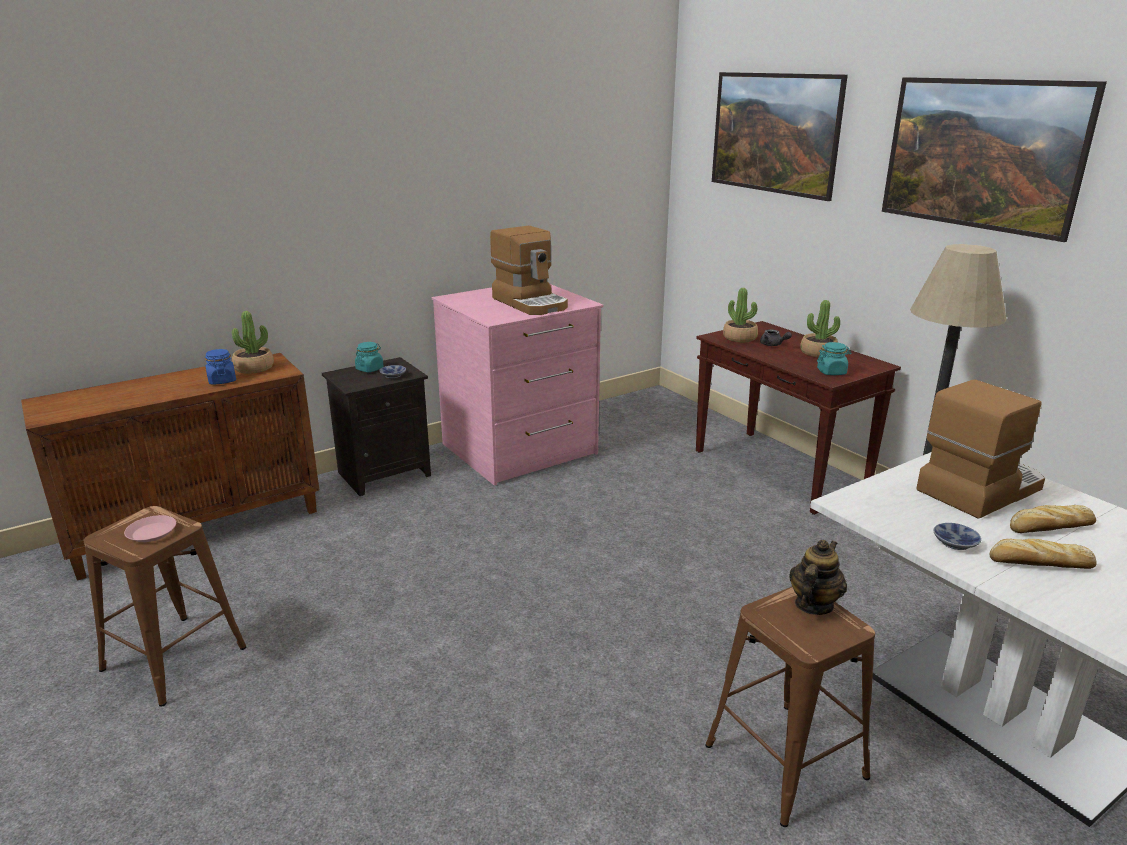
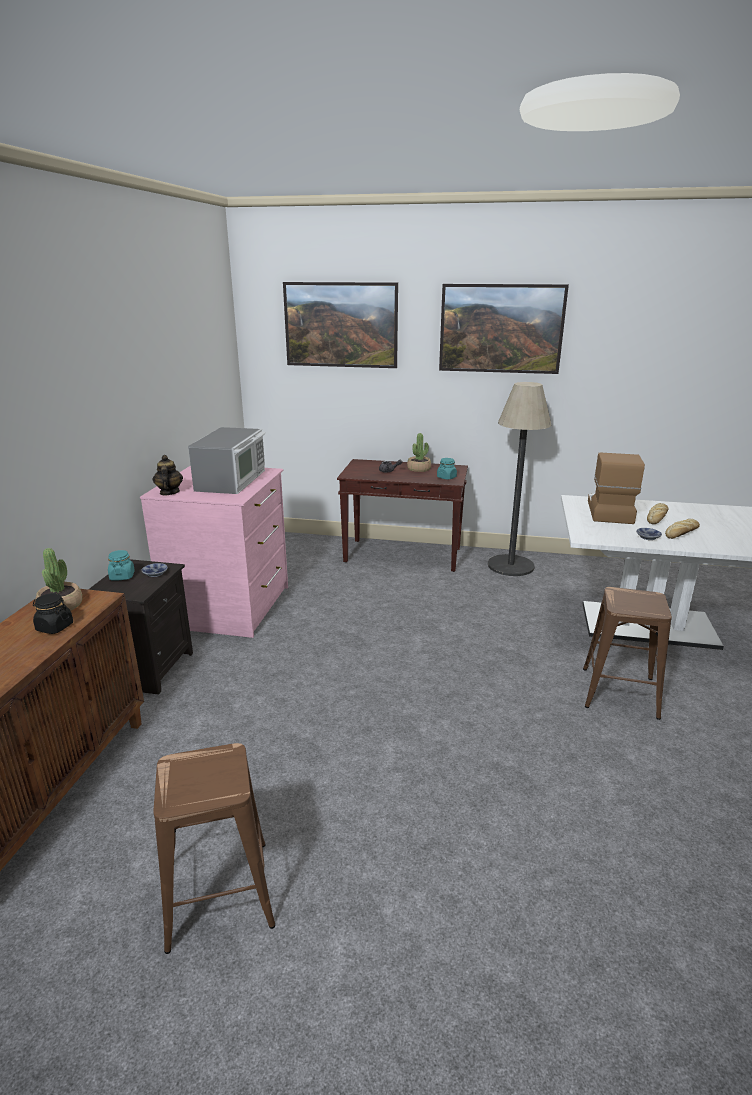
camera: 45 degrees left, 0 degrees up
(151, 532) = (211, 773): pink plate -> none
(222, 380) = (54, 627): blue jar -> black jar
(531, 303) = (232, 480): coffee machine -> microwave
(740, 338) = (363, 472): potted plant -> none
(813, 605) = (626, 594): teapot -> teapot (169, 492)

